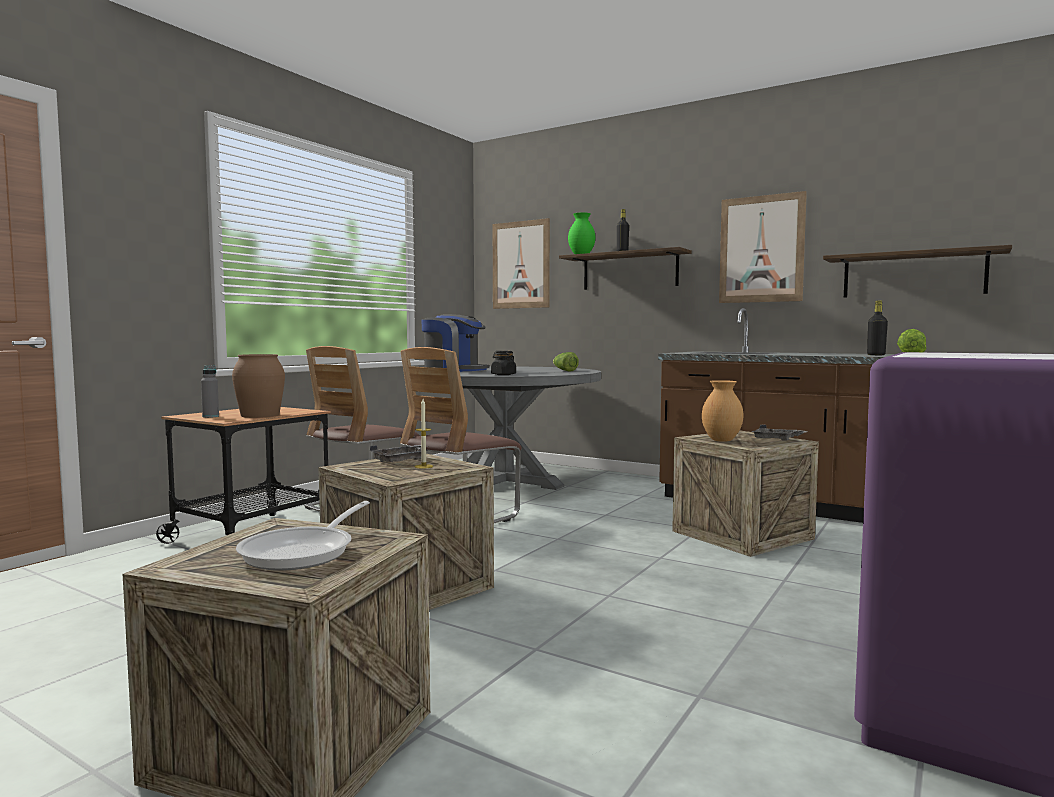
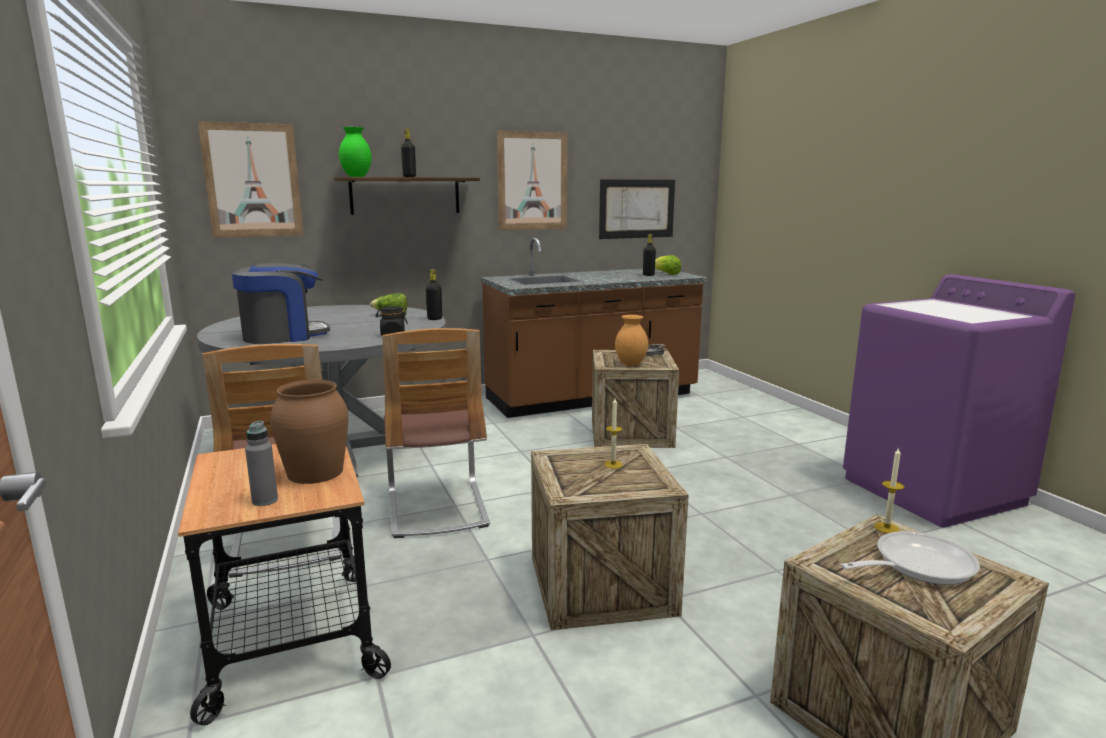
camera: 55 degrees left, 10 degrees up
(304, 552) = (916, 565): frying pan -> frying pan turned 75 degrees counterclockwise
(391, 538) = (886, 528): none -> candle
(401, 461) = (571, 466): grey tray -> none
(574, 373) = (434, 319): none -> black bottle
(913, 275) = (637, 209): shelf -> picture

